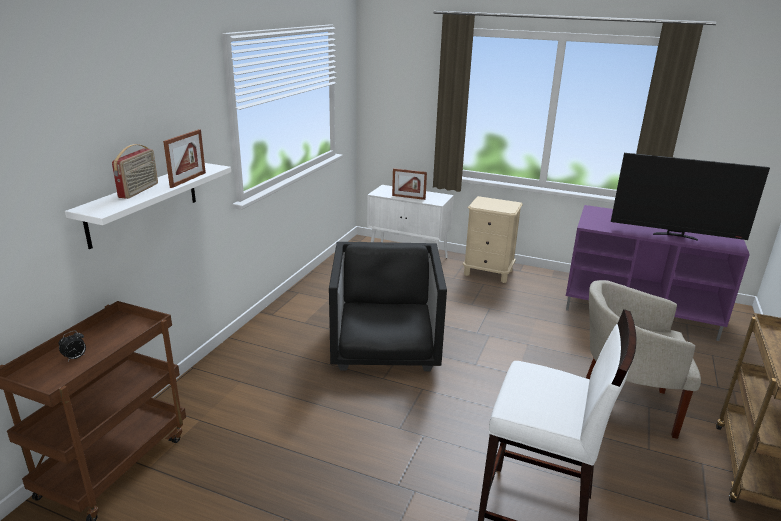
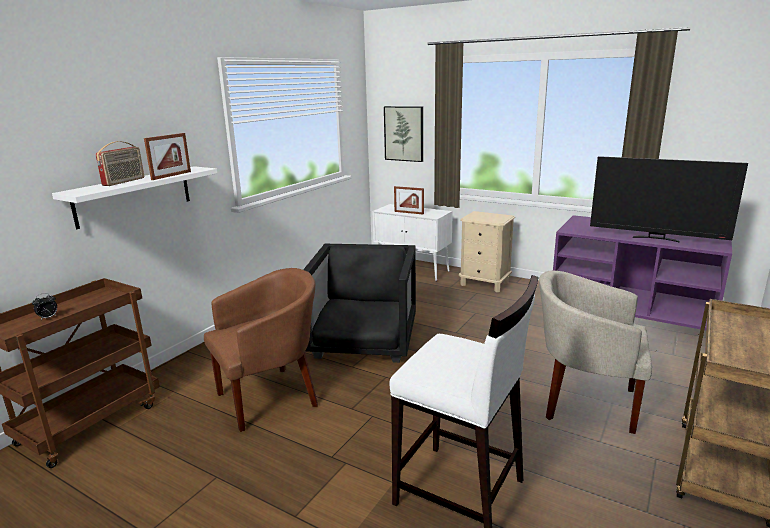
camera: 10 degrees right, 5 degrees down
(308, 420) = (270, 397): none -> brown armchair
(399, 108) = (404, 133): none -> picture

